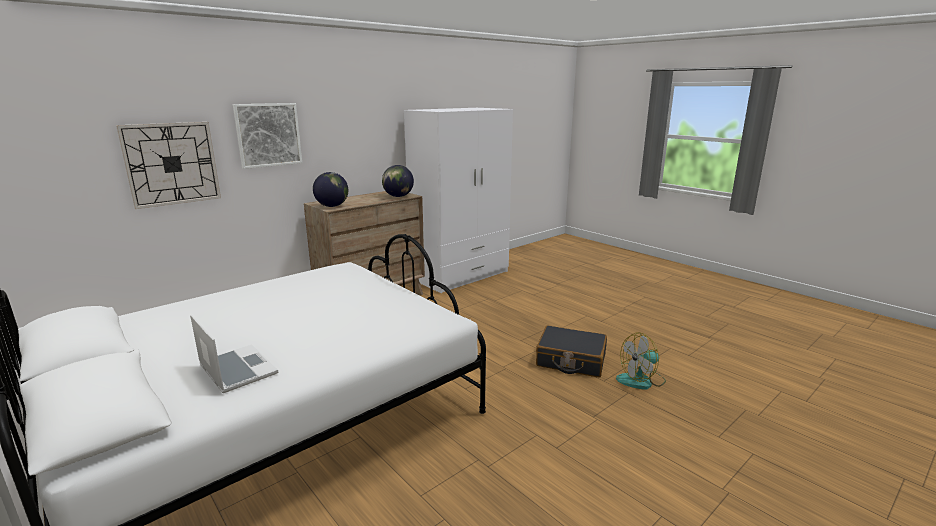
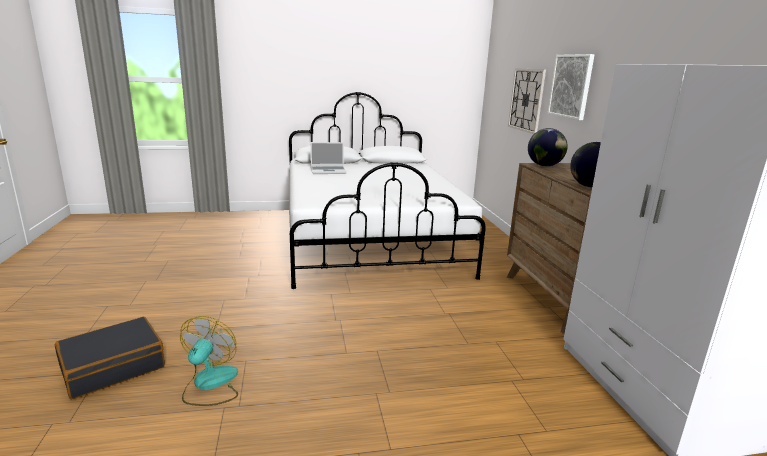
camera: 120 degrees right, 0 degrees up
(571, 360) = (301, 361): black suitcase -> black suitcase (113, 367)

